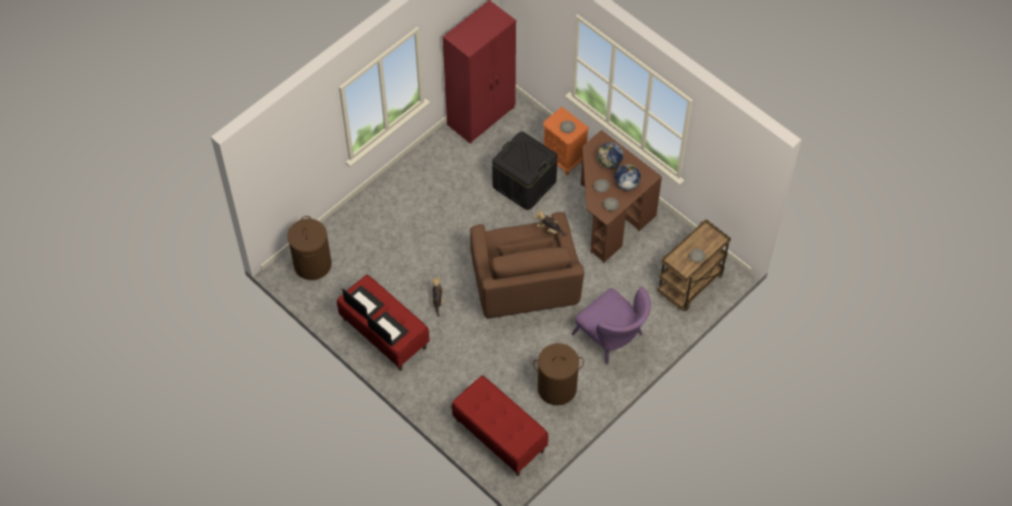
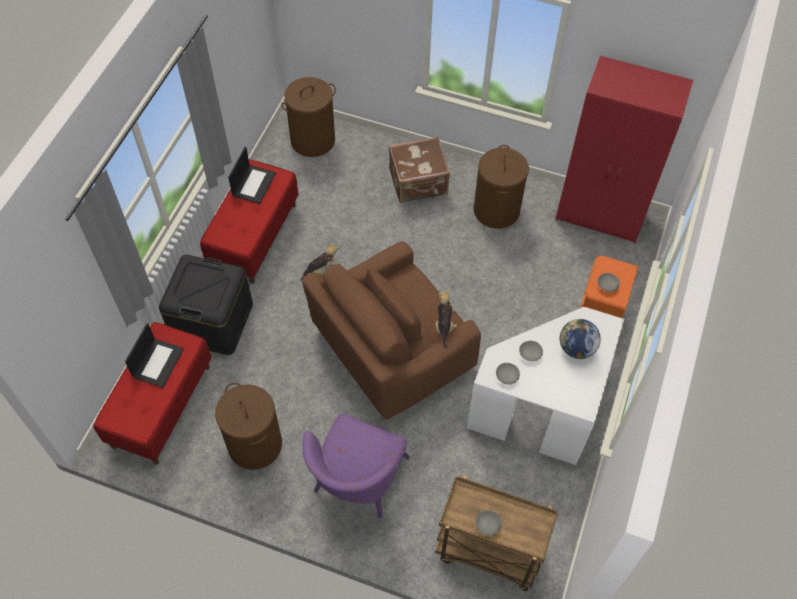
camera: 65 degrees right, 0 degrees up
(387, 329) = (228, 219): laptop -> laptop (158, 362)
(393, 211) = (419, 183): none -> brown suitcase
(443, 174) = (496, 210): none -> brown laundry basket
(524, 184) = (533, 295): black storage box -> black storage box (212, 322)
(609, 215) = (543, 407): brown desk -> white desk
(626, 184) = (553, 382): globe -> none

